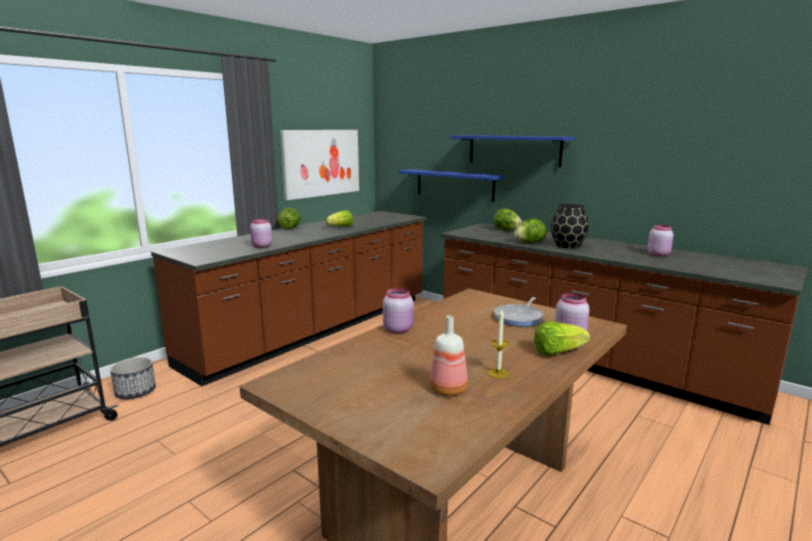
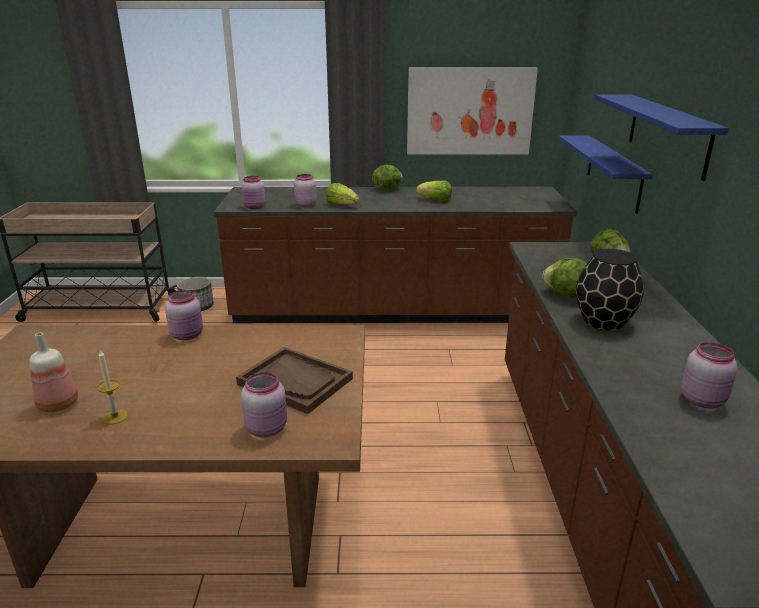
camera: 50 degrees right, 10 degrees up
(224, 256) = (254, 207): none -> pink jar
(519, 317) = (295, 381): frying pan -> brown tray
(557, 352) = (204, 434): lettuce -> lettuce (341, 205)

